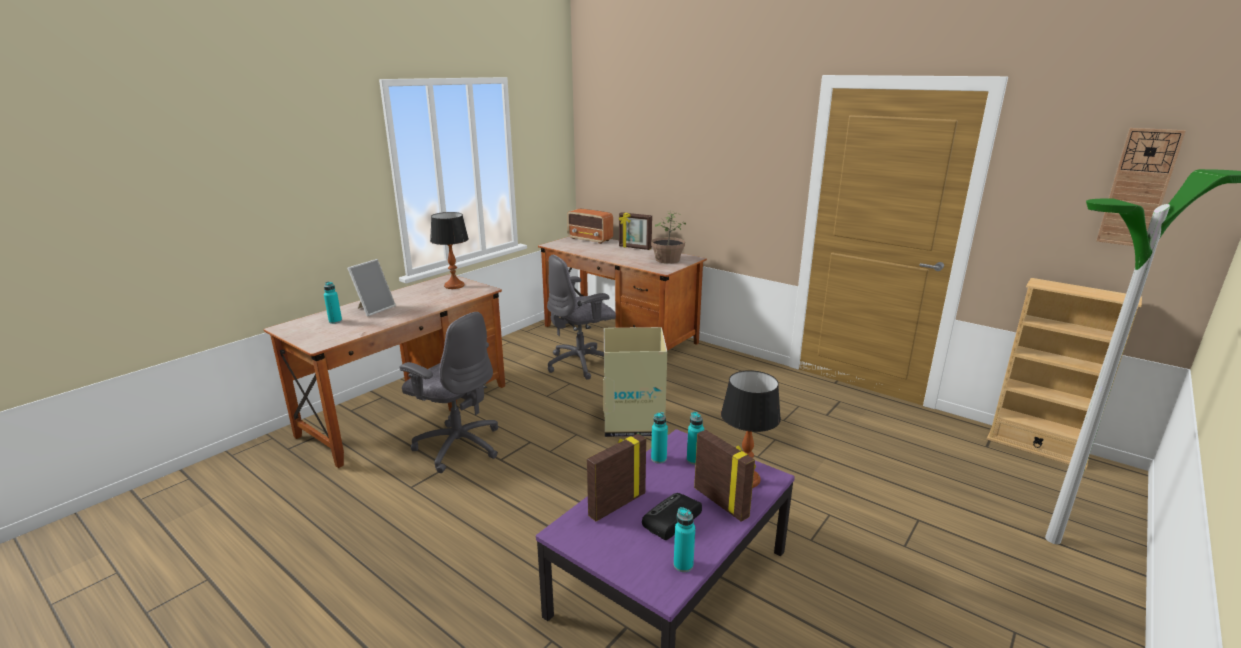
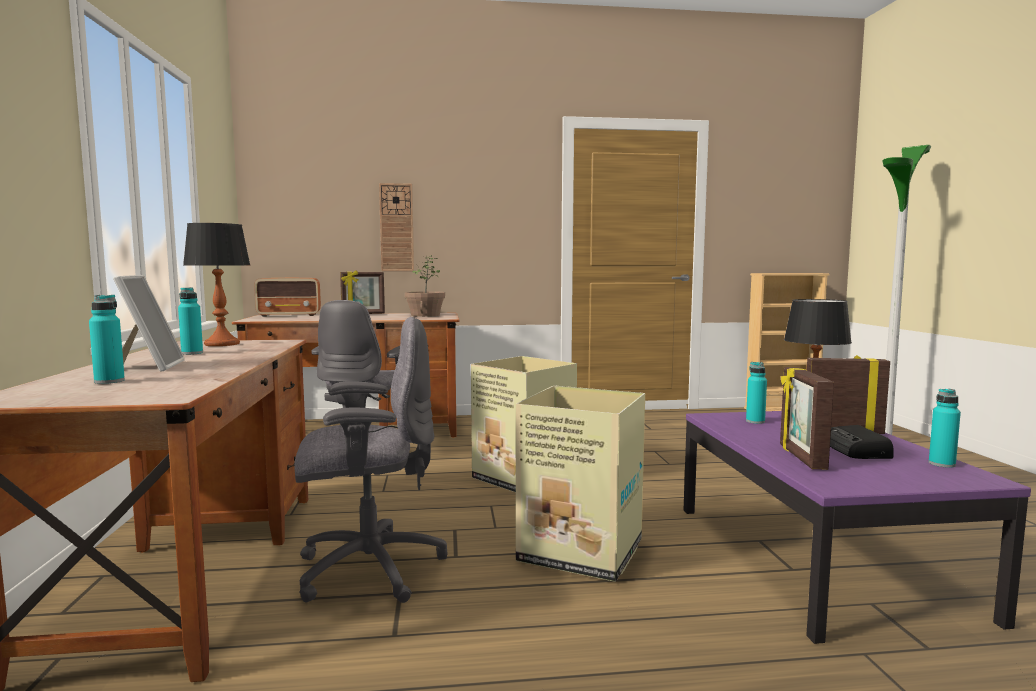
camera: 45 degrees left, 15 degrees down
(557, 493) = (583, 552): none -> cardboard box
(658, 459) = (734, 428): turquoise bottle -> turquoise bottle (192, 353)
(1138, 188) = (797, 198): wall clock -> wall clock (396, 227)

